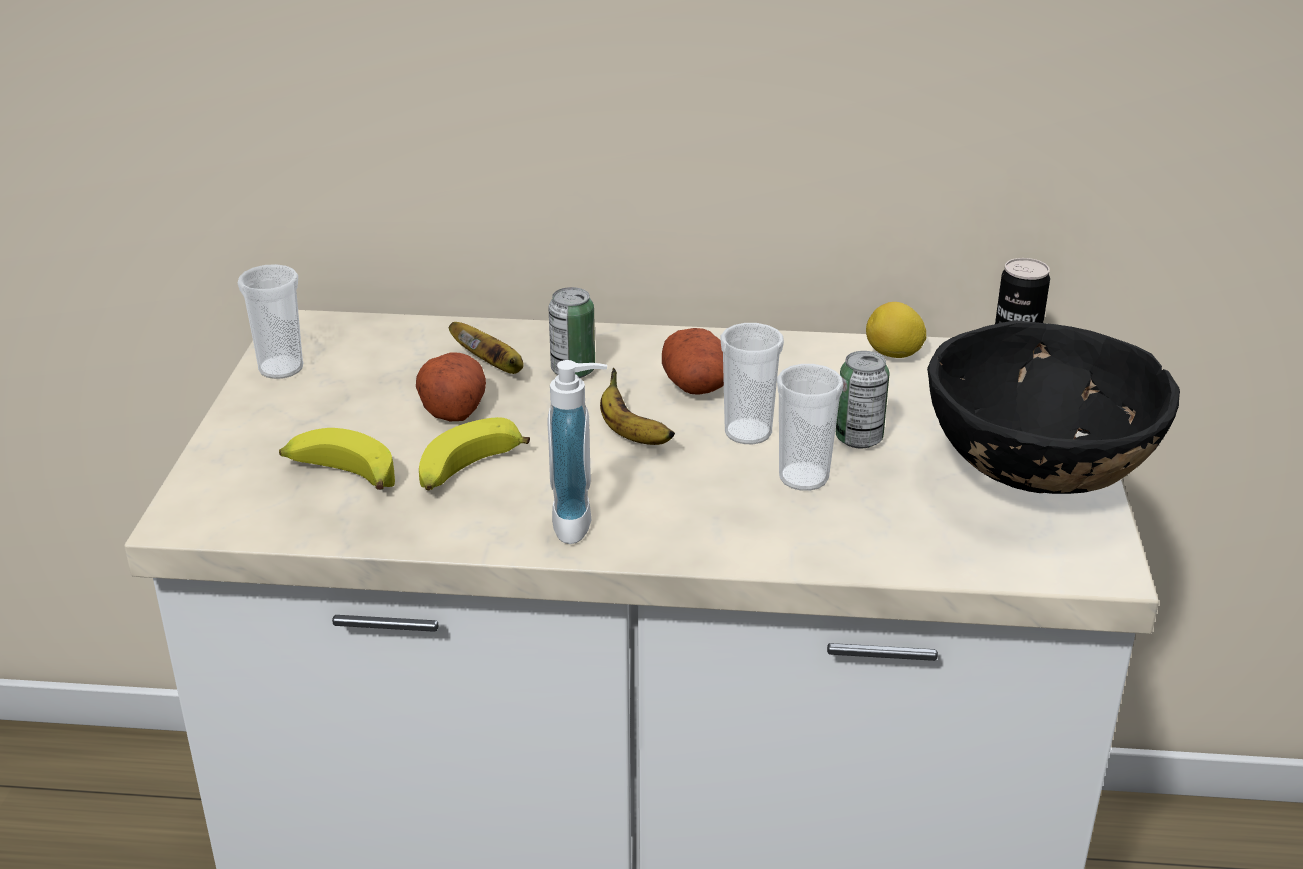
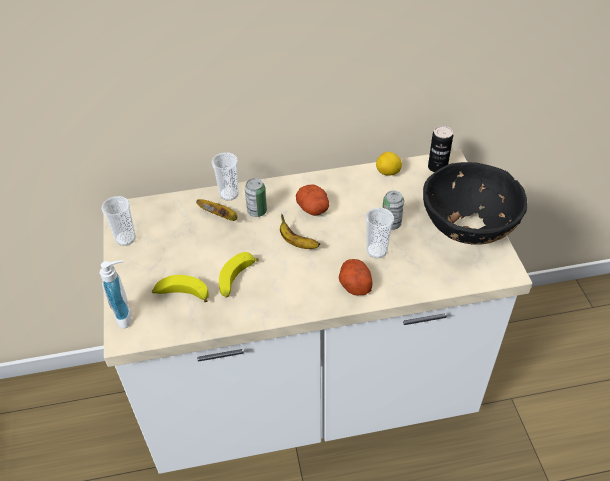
camera: 15 degrees left, 15 degrees up
(452, 407) = (213, 244): potato -> potato (354, 284)
(581, 522) = (296, 297): soap dispenser -> soap dispenser (127, 315)
(748, 432) = (345, 230): cup -> cup (229, 194)

